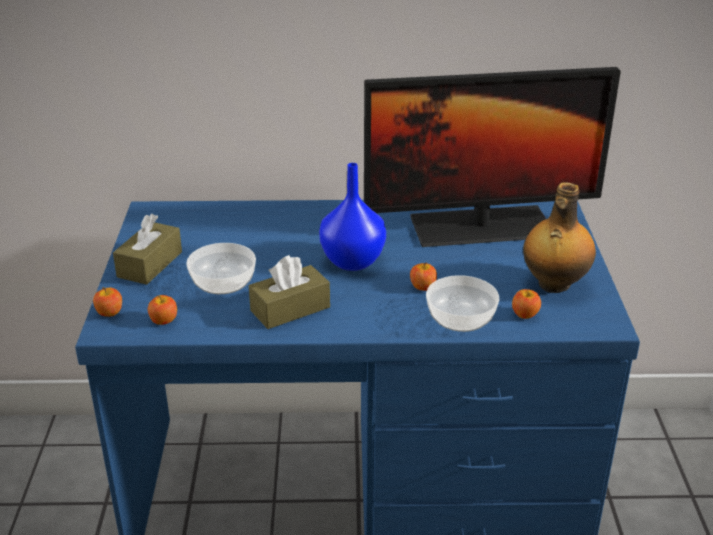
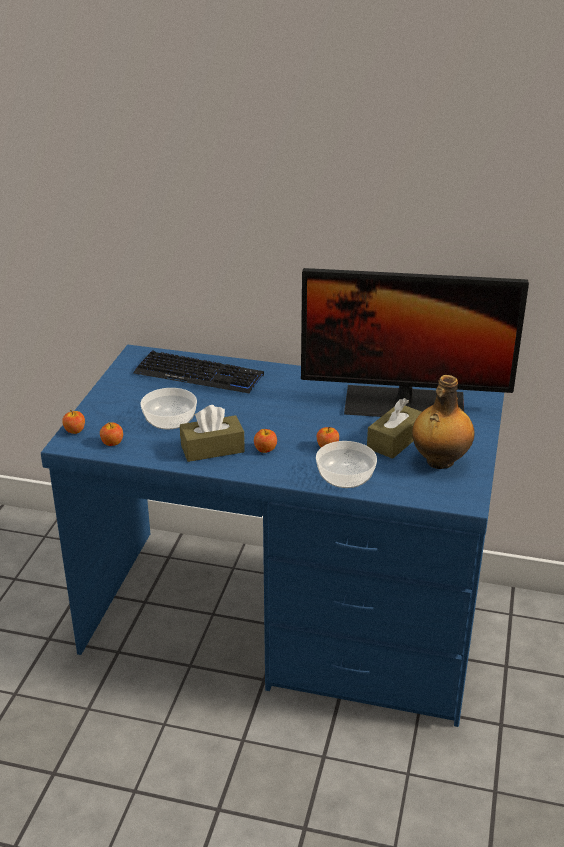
camera: 15 degrees right, 0 degrees up
(150, 264) = (120, 397): brown tissue box -> brown tissue box (394, 441)
(233, 225) = (199, 374): none -> keyboard
(354, 261) = (282, 418): blue vase -> none
(525, 314) = (401, 482): apple -> apple (265, 449)

